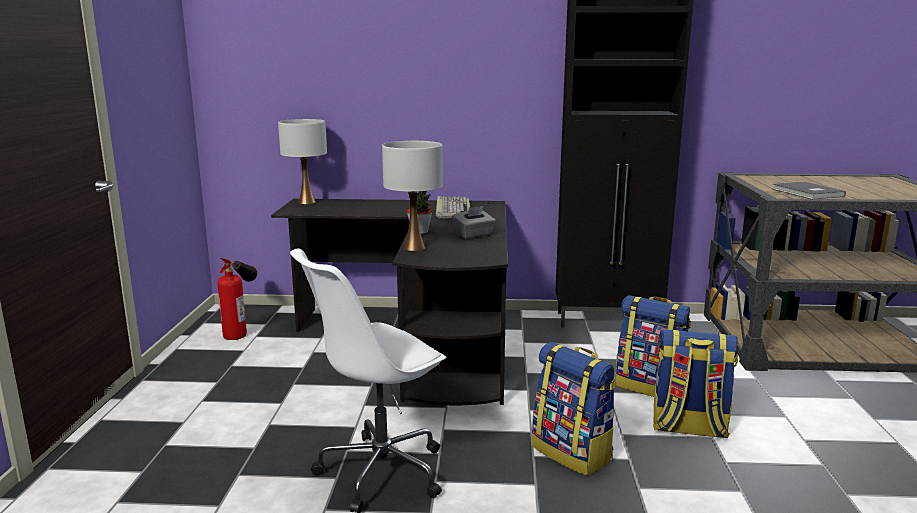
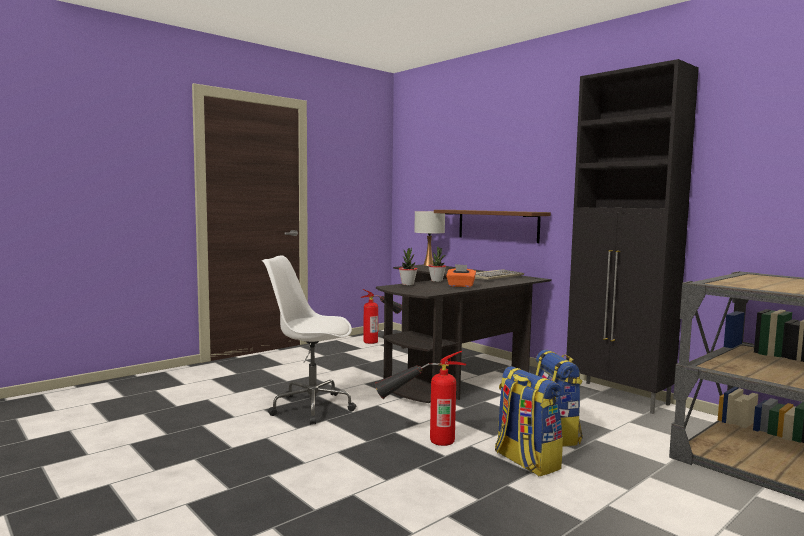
camera: 45 degrees right, 10 degrees down
(414, 136) = (497, 225): none -> brown shelf
(414, 247) = (407, 284): white table lamp -> potted plant
(473, 235) = (460, 286): grey tissue box -> orange tissue box
(573, 453) = (418, 440): backpack -> fire extinguisher
(807, 193) = (754, 285): grey book -> none

